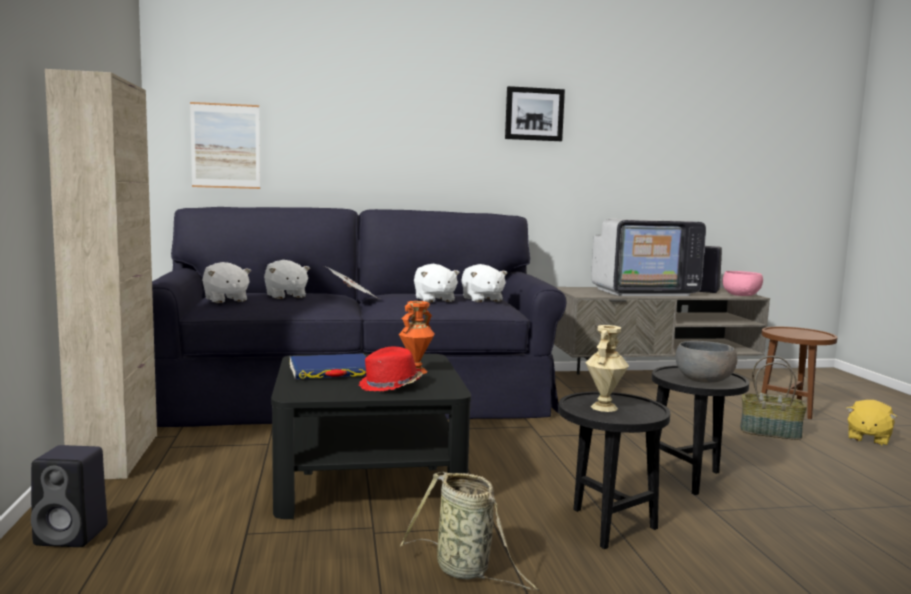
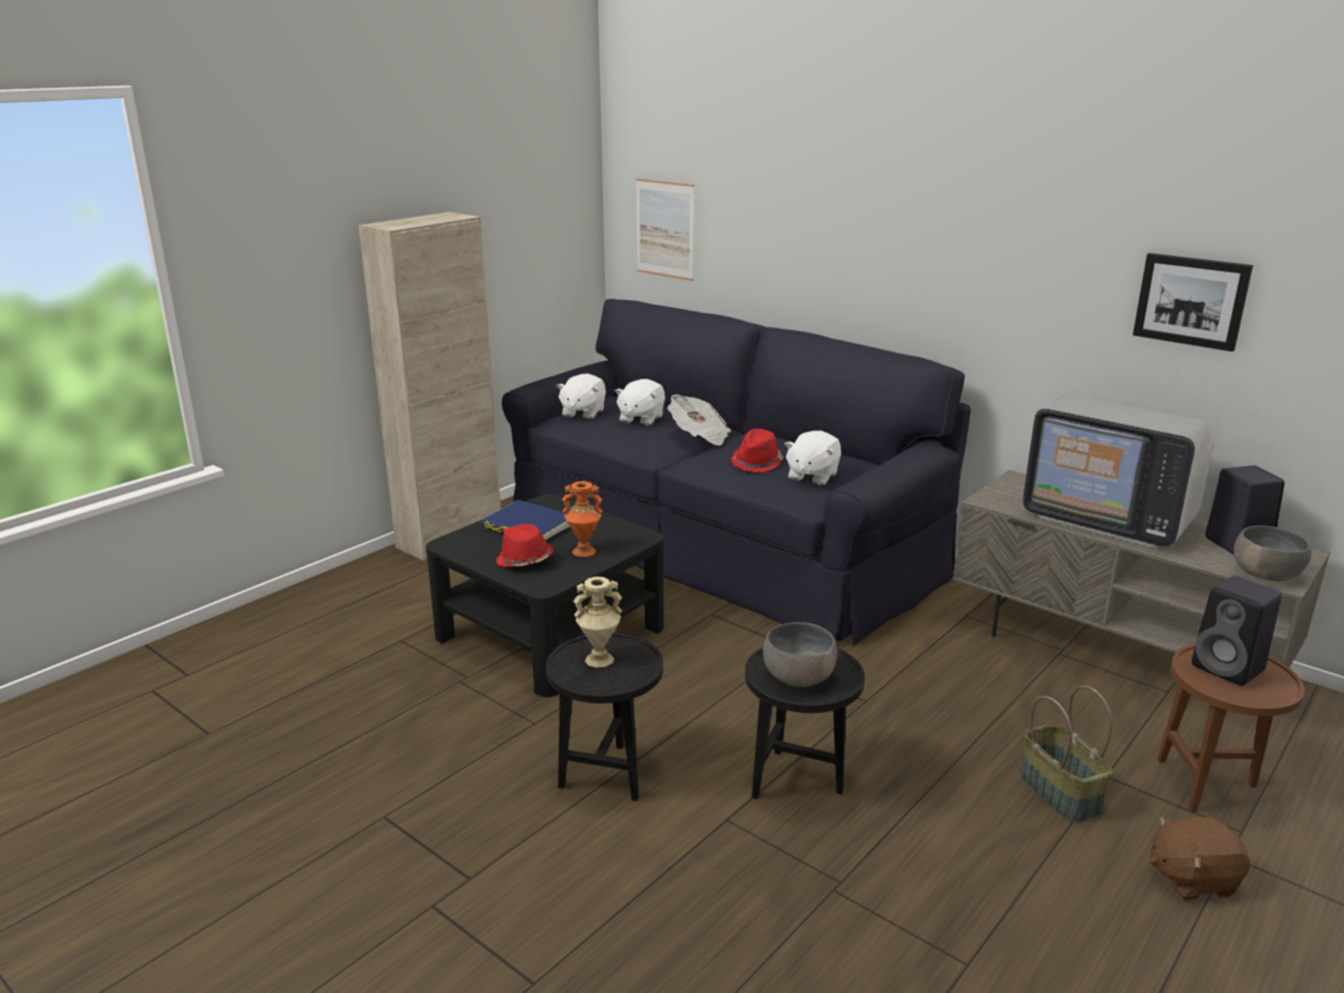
camera: 50 degrees right, 15 degrees up
(74, 535) = (333, 594): black speaker -> black speaker (1230, 668)
(434, 300) = (757, 463): white plush toy -> red hat
(466, 571) = (446, 742): basket -> none
(534, 114) = (1010, 212): picture -> picture (1191, 301)
(740, 295) = (1265, 574): pink bowl -> grey bowl
(868, 438) = (1191, 878): yellow plush toy -> brown plush toy

